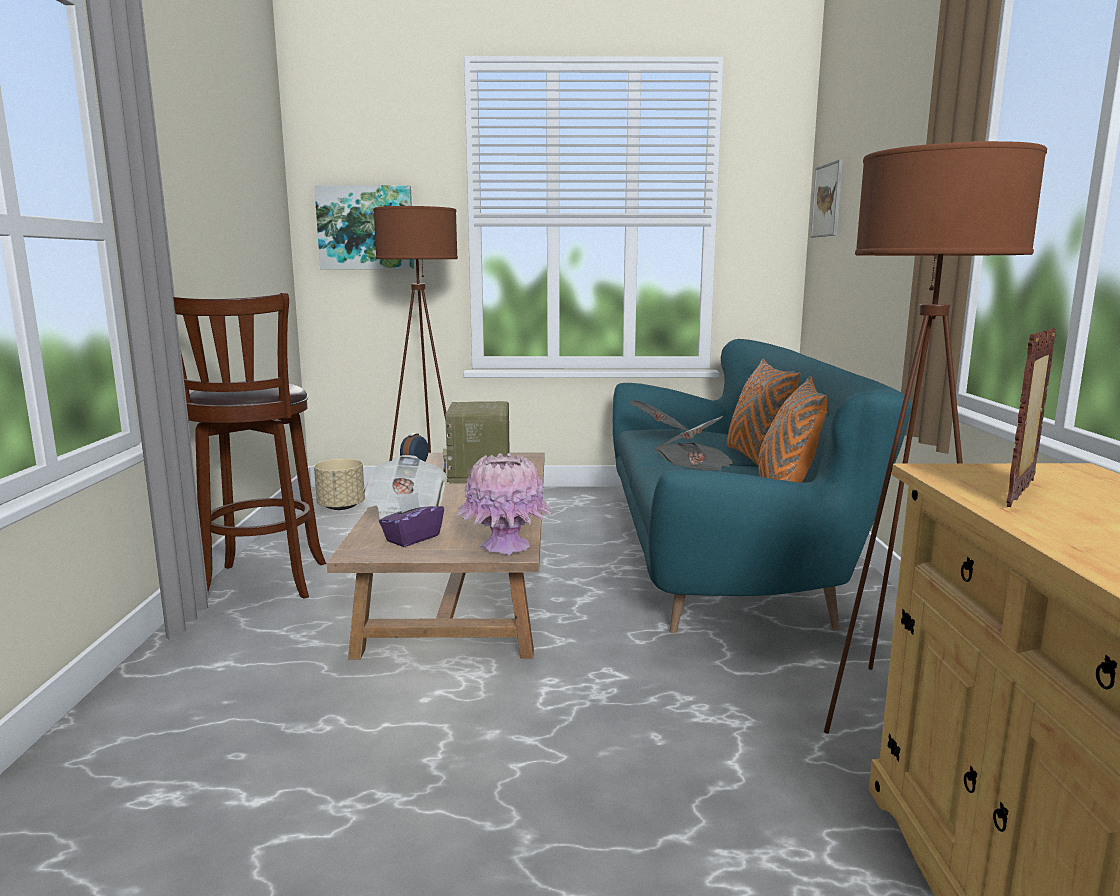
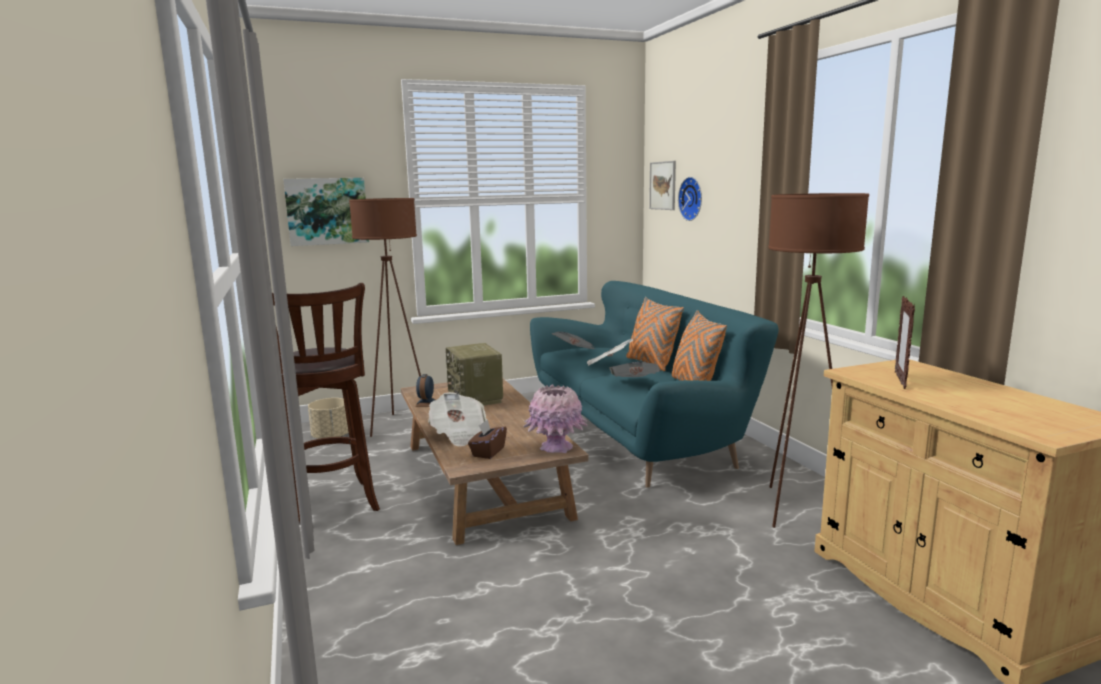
camera: 20 degrees left, 0 degrees up
(412, 538) = (488, 452): purple tissue box -> brown tissue box
(856, 214) = (692, 198): none -> wall clock

